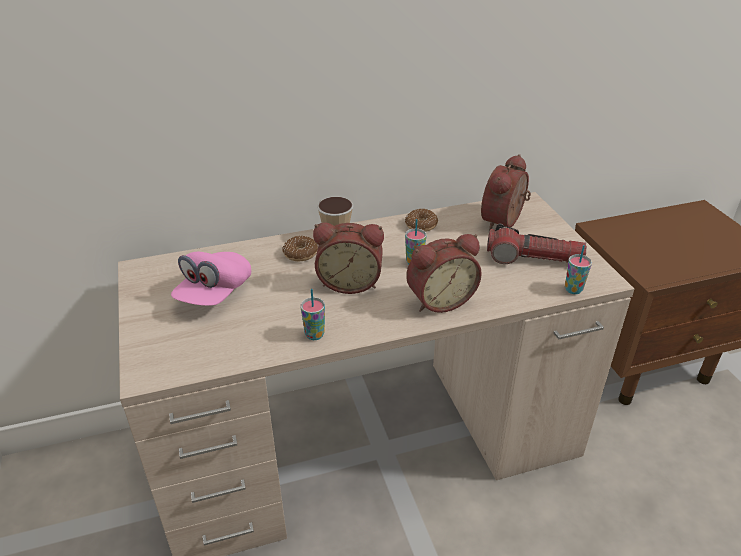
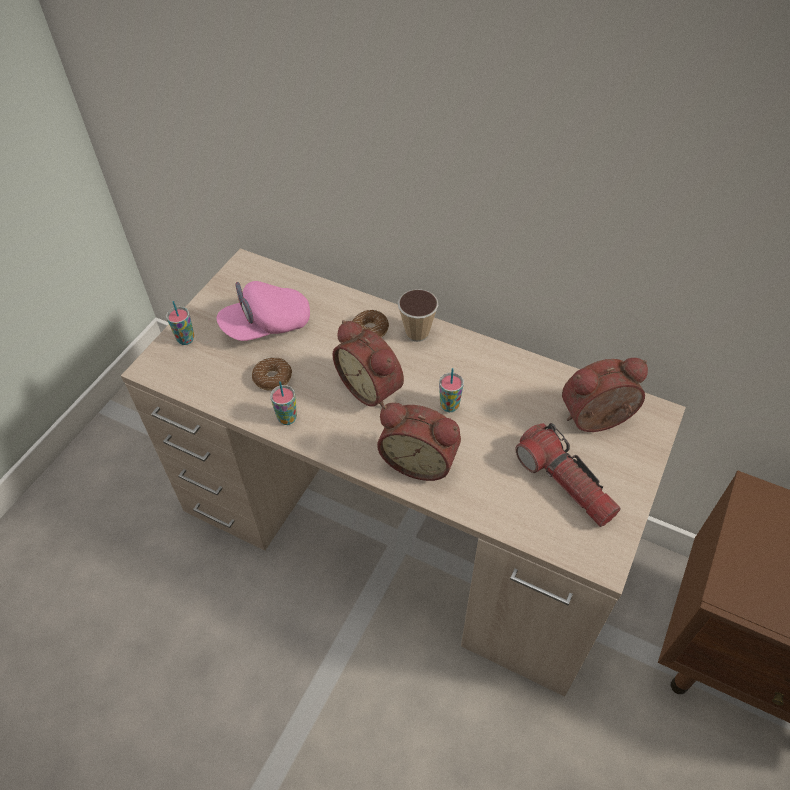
camera: 45 degrees right, 15 degrees up
(421, 225) = (509, 369): donut -> donut (273, 378)
(573, 289) = (554, 545): cup -> cup (186, 339)

